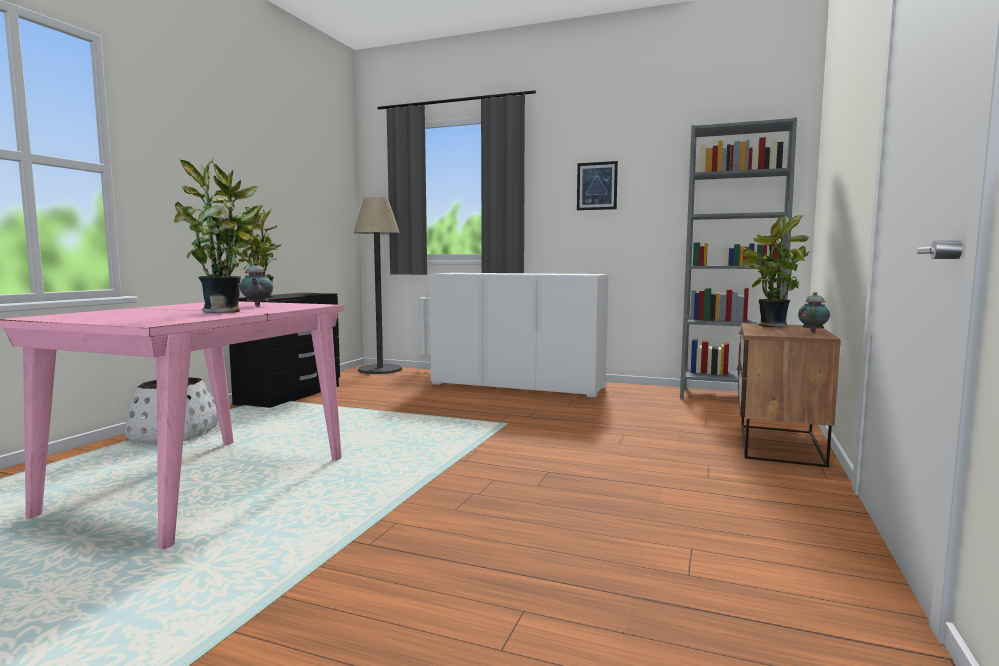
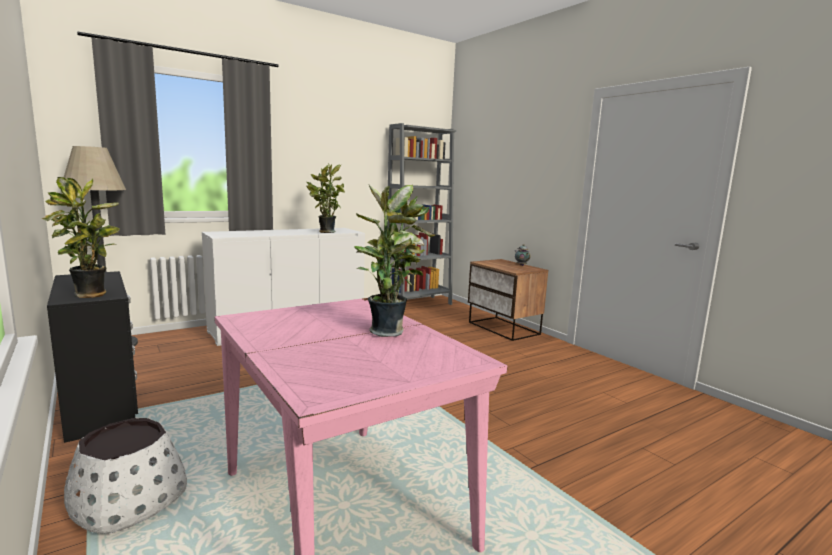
camera: 55 degrees left, 5 degrees up
(257, 306) = (336, 316): teapot -> none
(597, 186) = (324, 155): picture -> none
(770, 325) = (490, 262): potted plant -> potted plant (325, 232)

